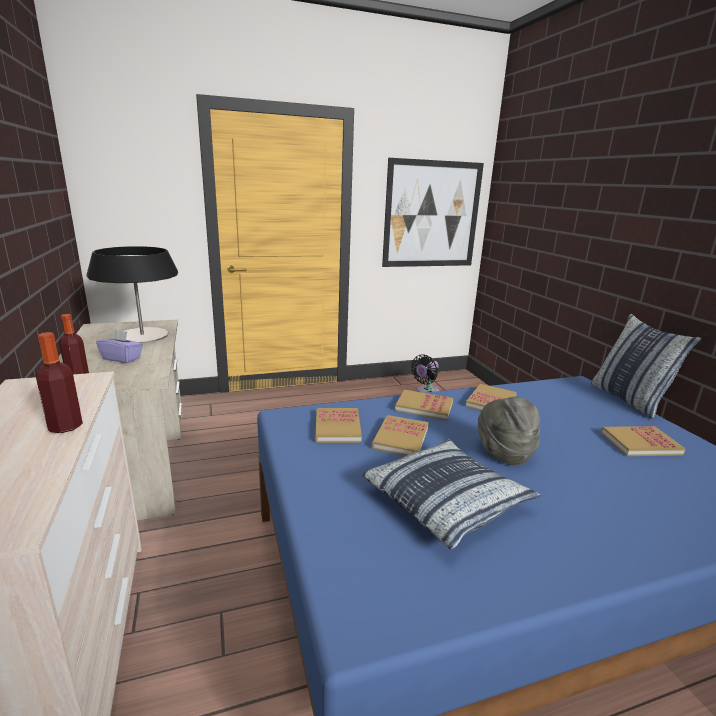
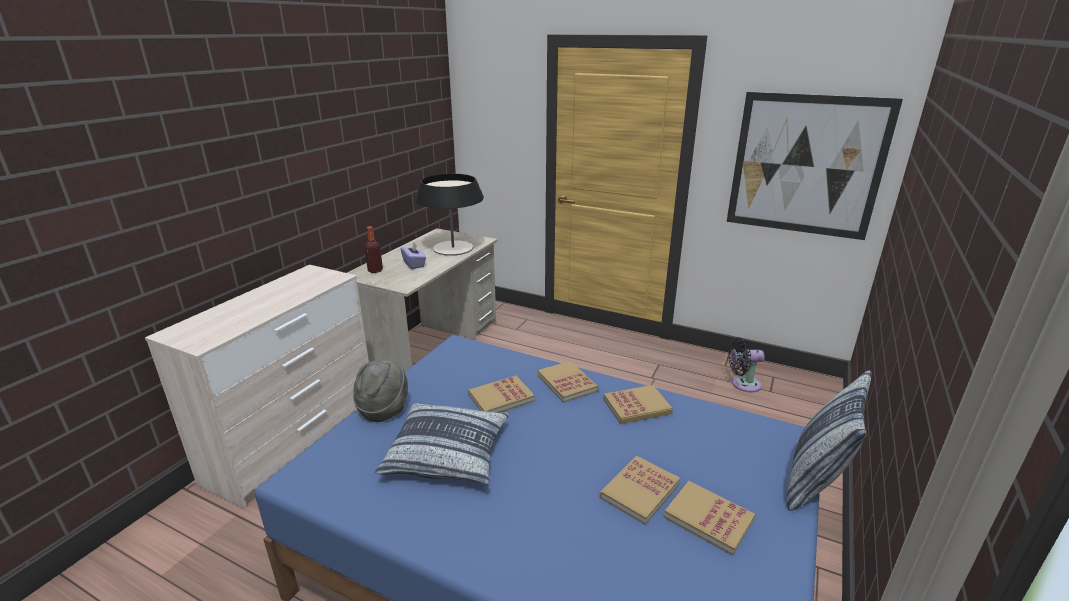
camera: 45 degrees right, 5 degrees up
(65, 426) = (285, 303): bottle -> none
(337, 427) = (475, 369): book -> book (639, 491)
(503, 452) = (554, 449): grey hat -> grey hat (383, 409)

